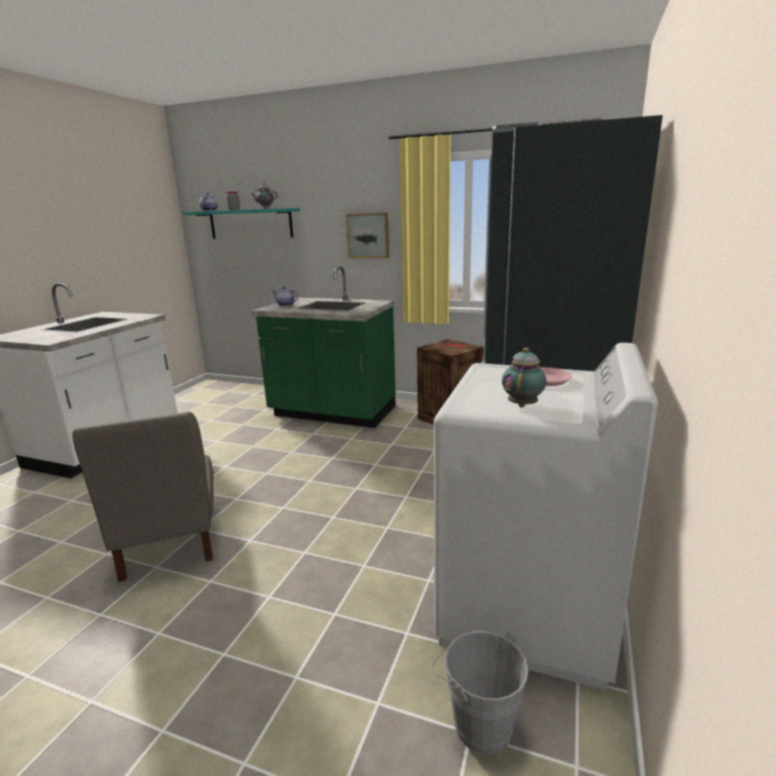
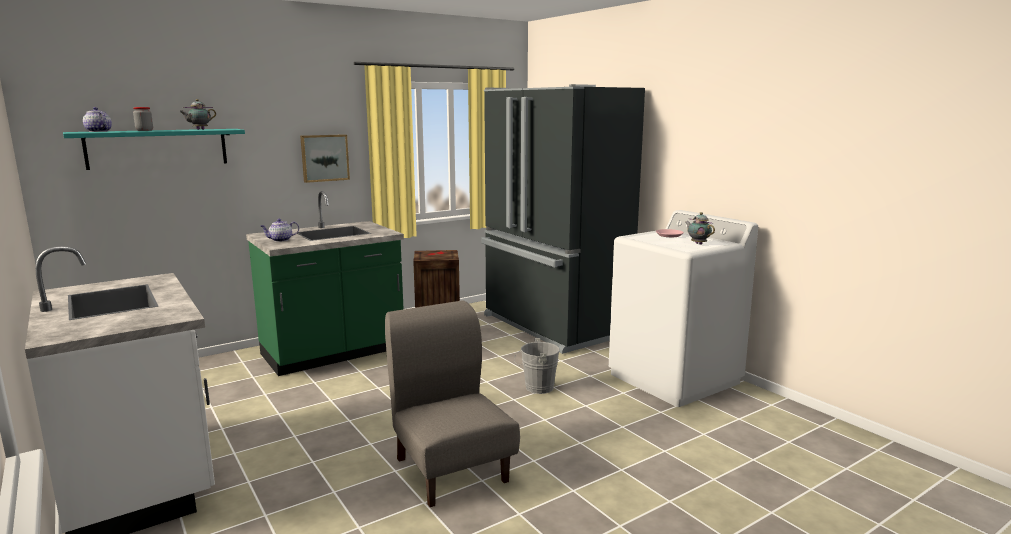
camera: 55 degrees left, 5 degrees down
(169, 542) = (451, 469): grey chair -> grey chair turned 135 degrees counterclockwise
(477, 721) = (734, 415): grey bucket -> grey bucket (536, 387)

